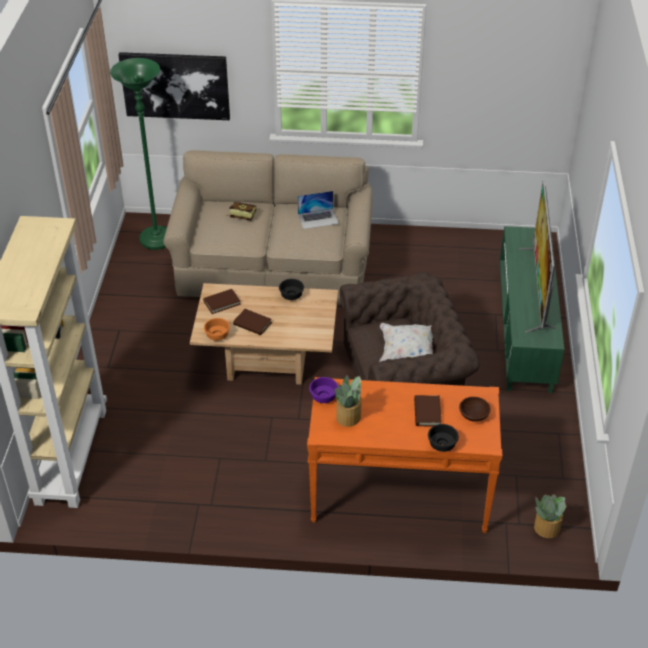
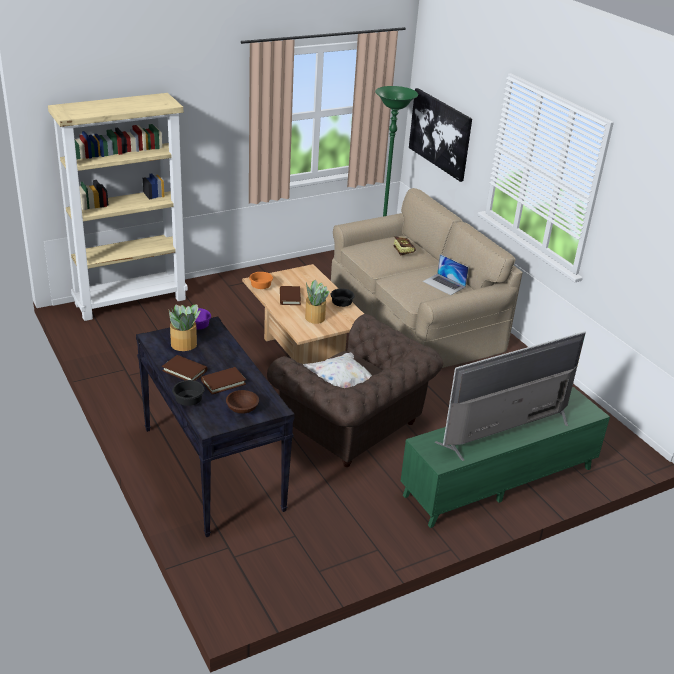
camera: 55 degrees right, 10 degrees down
(222, 303) = (299, 277): brown book -> brown book (184, 371)
(398, 495) = (211, 468): orange console table -> black console table
(546, 528) = (242, 578): potted plant -> potted plant (315, 317)

